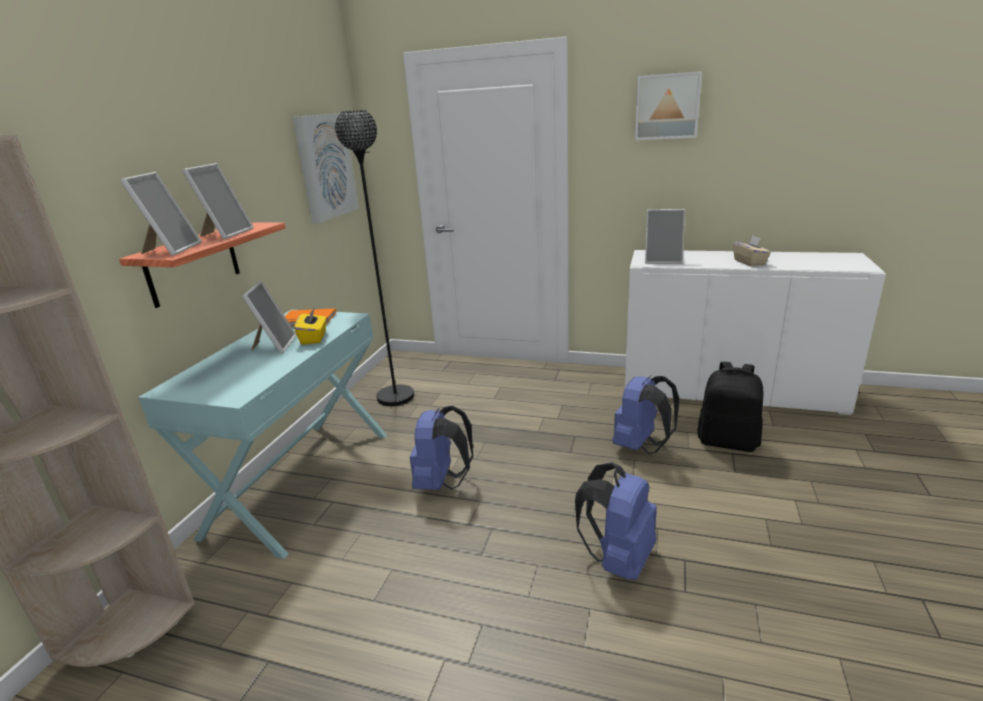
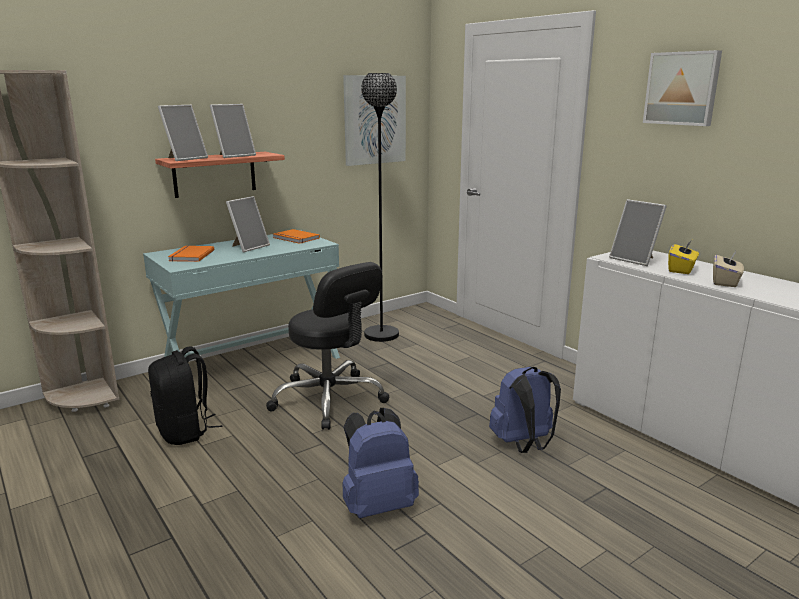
camera: 35 degrees right, 5 degrees down
(219, 378) = (190, 255): none -> orange book
(314, 338) = (276, 249): yellow tissue box -> yellow tissue box (681, 269)
(441, 482) = (331, 401): blue backpack -> black office chair
(728, 441) = (618, 478): black backpack -> black backpack (185, 431)

